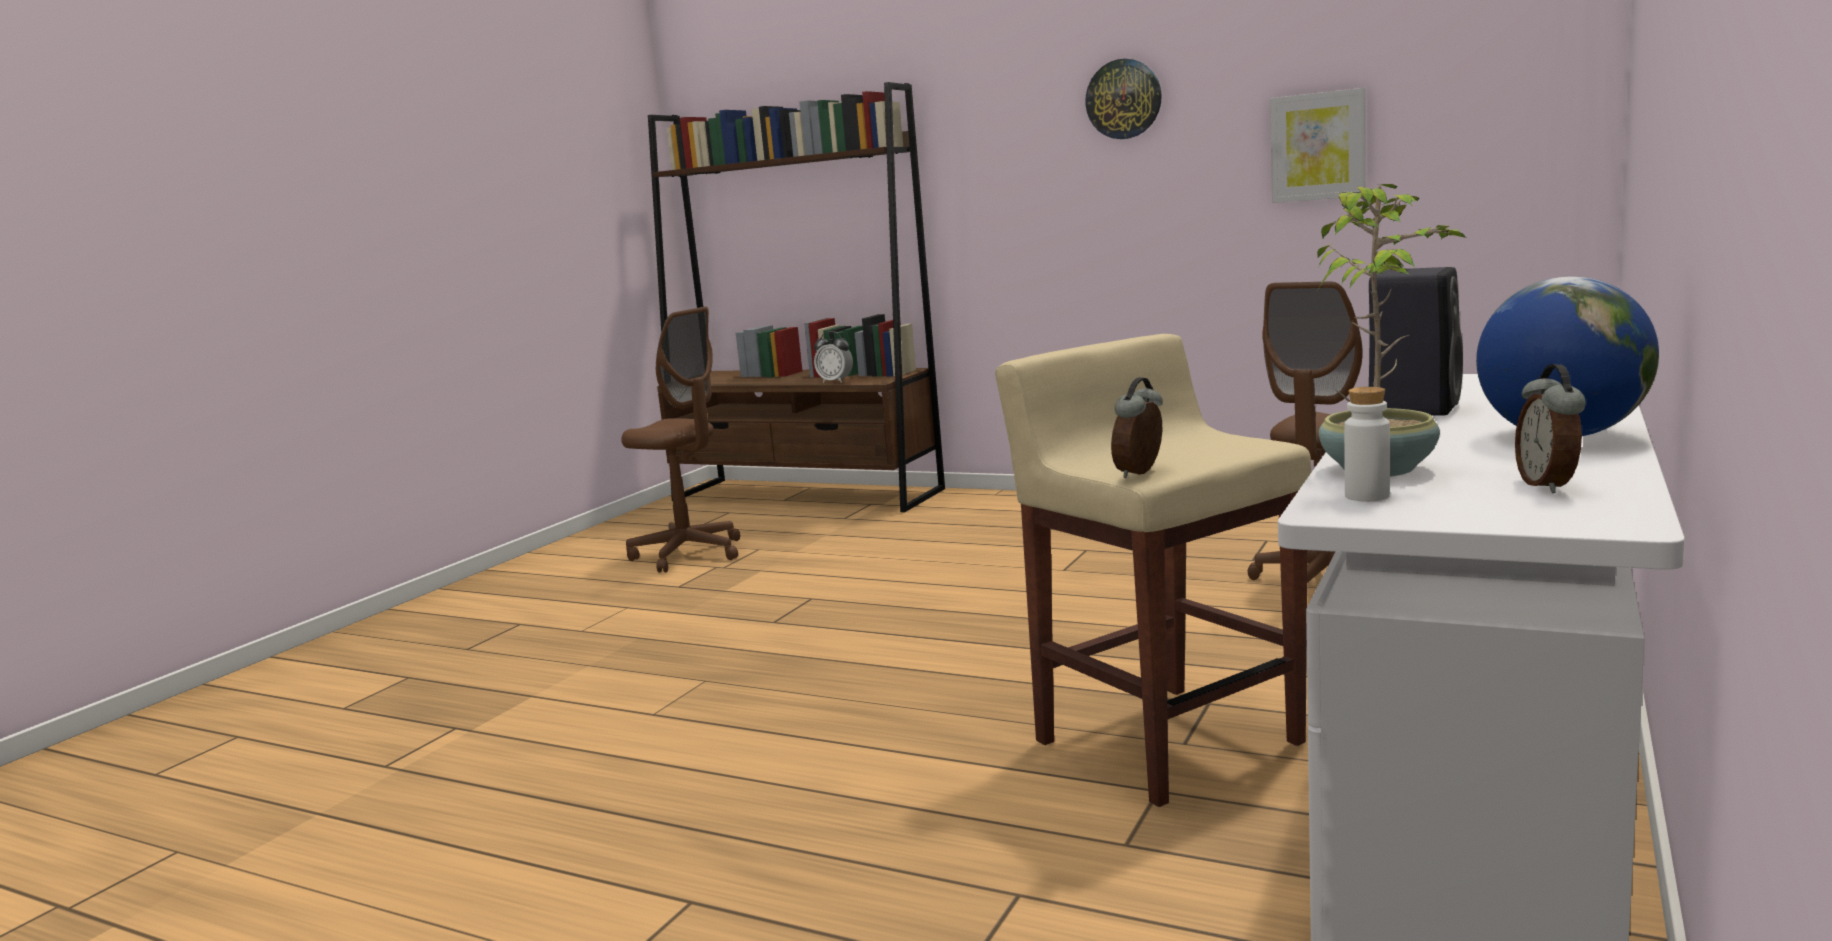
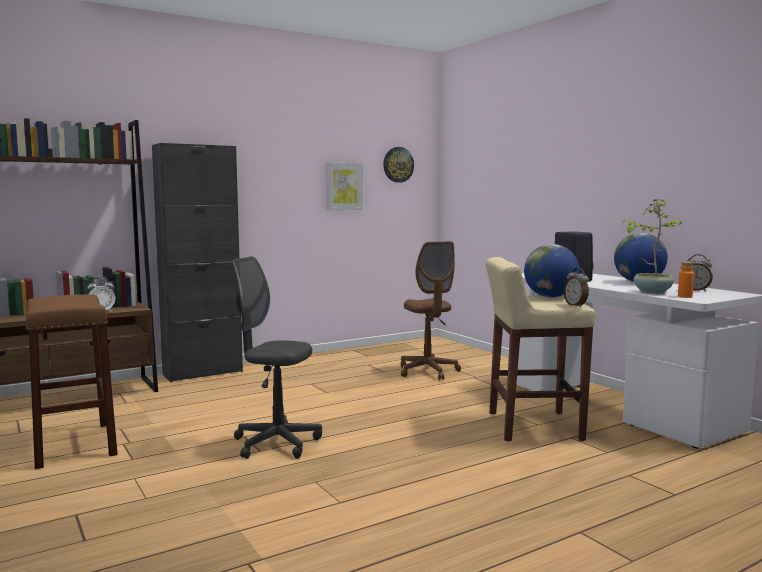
camera: 60 degrees left, 5 degrees down
(689, 554) = (74, 445): brown office chair -> brown stool
(808, 620) = (276, 443): none -> grey office chair
(1015, 498) = (203, 373): none -> black cabinet
(1123, 99) = (258, 152): wall clock -> wall clock (398, 164)
(1224, 444) = (550, 297): none -> globe
(1367, 496) = (685, 296): white bottle -> orange bottle

